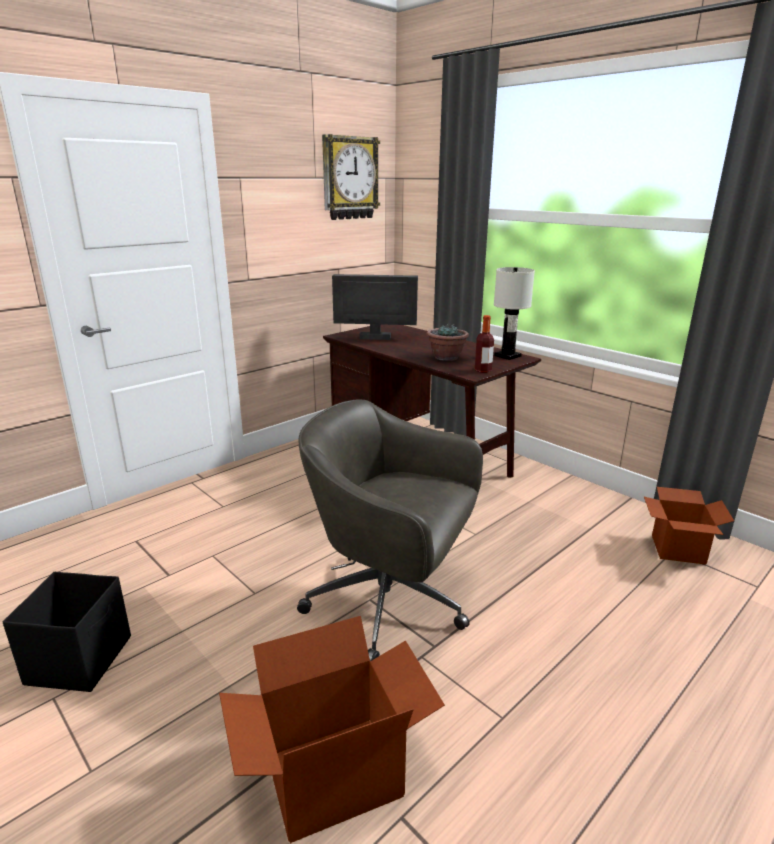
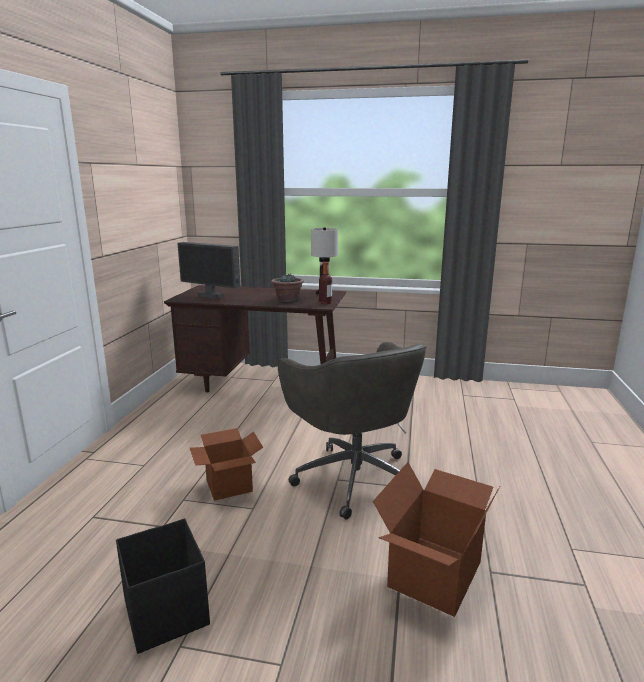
camera: 35 degrees left, 5 degrees down
(349, 178) = (158, 165): wall clock -> none
(375, 338) = (211, 296): monitor -> monitor turned 120 degrees counterclockwise
(391, 604) = (353, 476): grey office chair -> grey office chair turned 105 degrees counterclockwise
(678, 549) = (464, 393): cardboard box -> cardboard box (229, 486)

